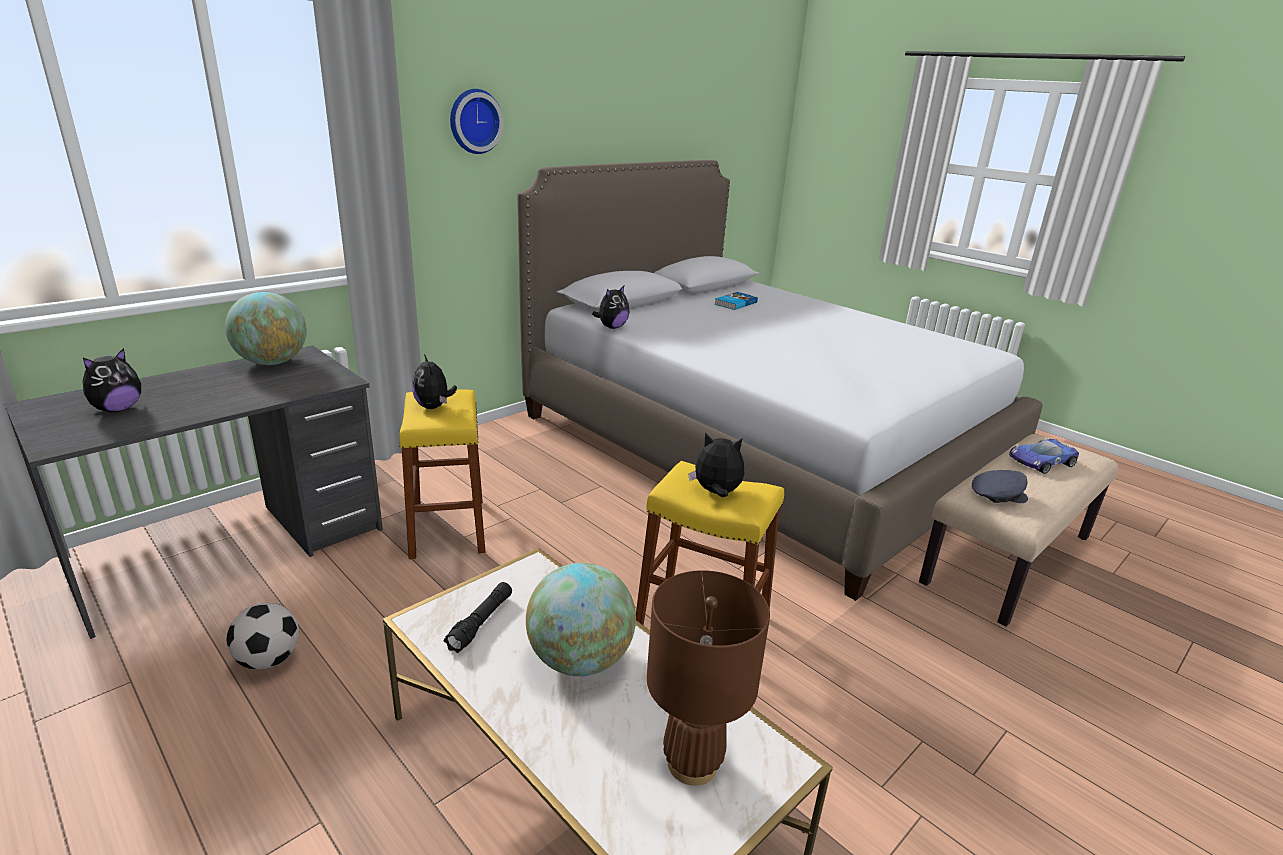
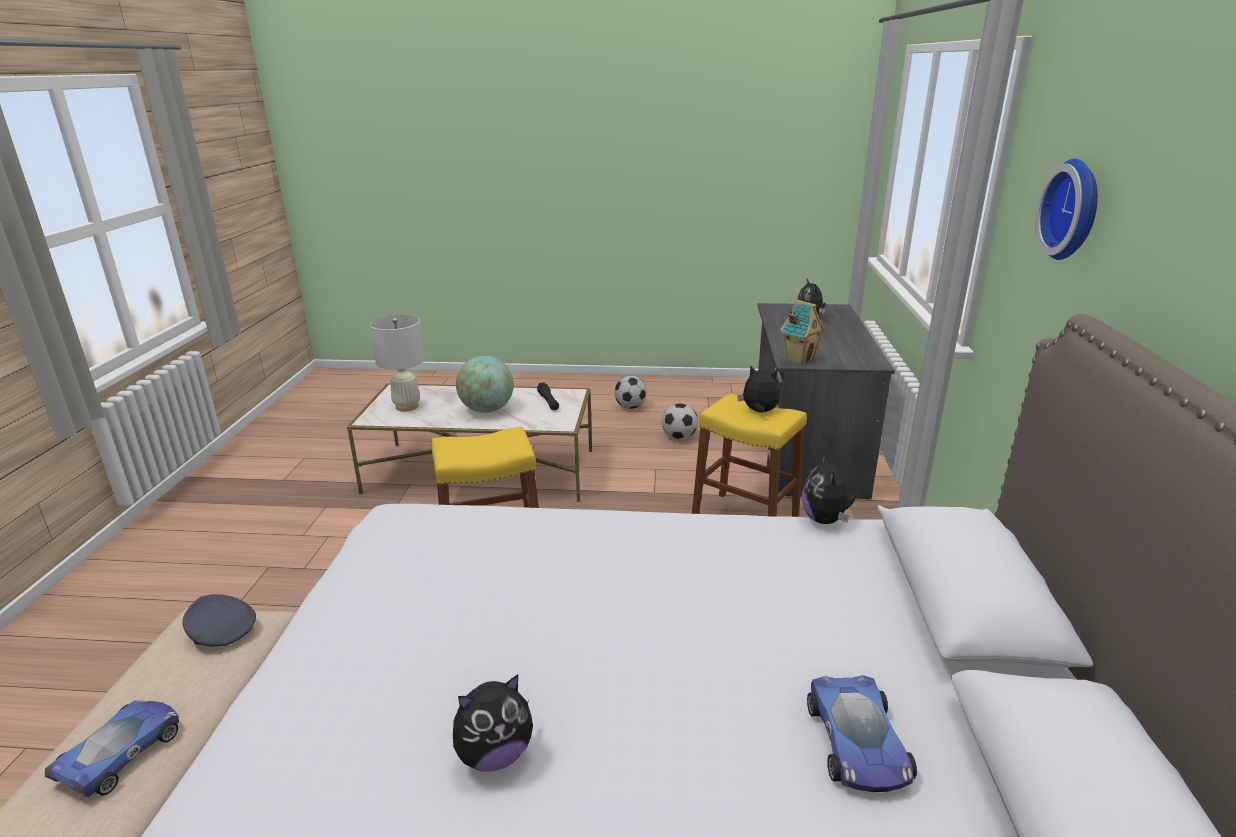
camera: 140 degrees right, 0 degrees up
(152, 794) = (630, 407): none -> football
(272, 362) = (859, 353): globe -> none
(327, 380) = (799, 359): none -> toy house
(691, 763) = (407, 406): brown table lamp -> white table lamp
(716, 493) = (480, 443): plush toy -> plush toy (494, 754)
(735, 303) = (857, 743): book -> toy car
(997, 495) = (221, 632): grey cap -> grey cap turned 75 degrees clockwise

